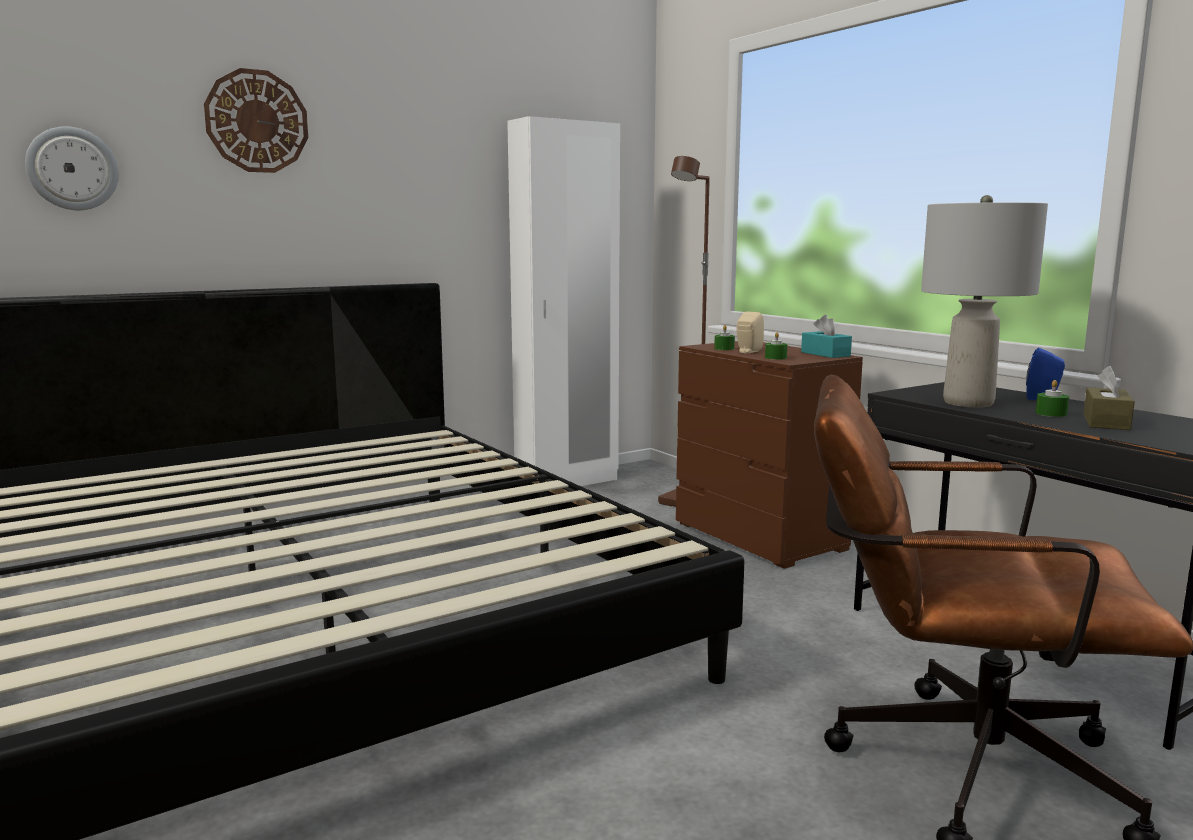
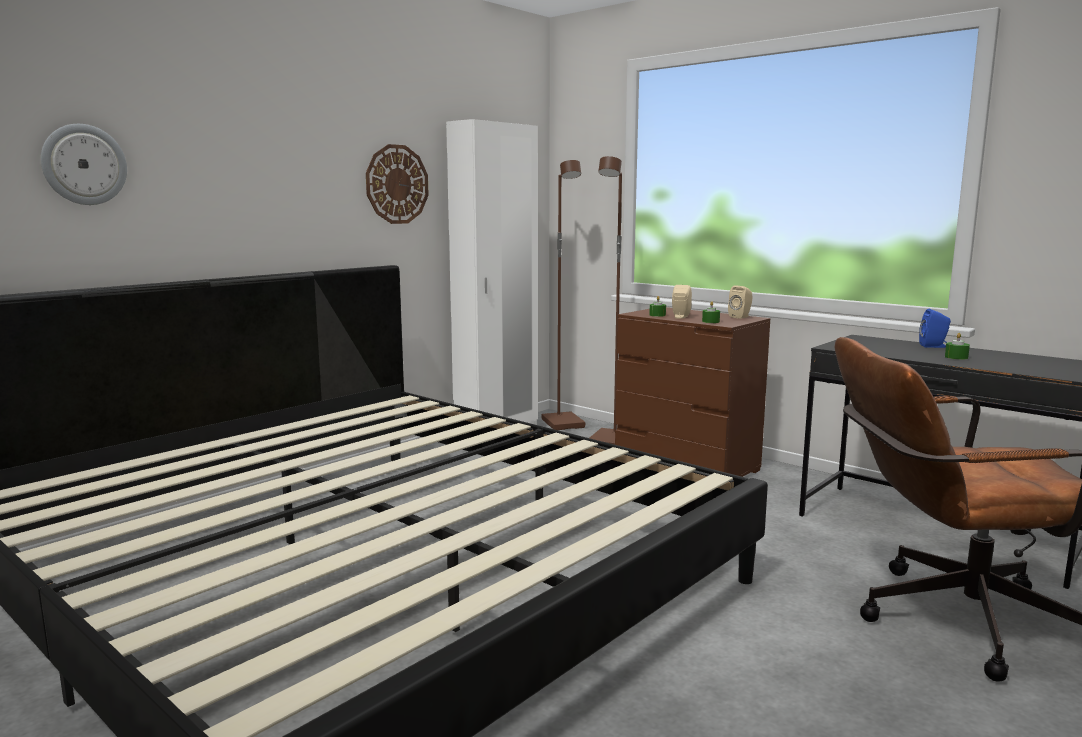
camera: 15 degrees left, 0 degrees up
(257, 121) = (246, 120): wall clock -> wall clock (397, 184)
(653, 477) = (564, 423): none -> brown floor lamp
(825, 354) = (741, 317): turquoise tissue box -> beige speaker
(967, 403) = (890, 352): grey table lamp -> none
(1106, 422) = (999, 362): brown tissue box -> none

